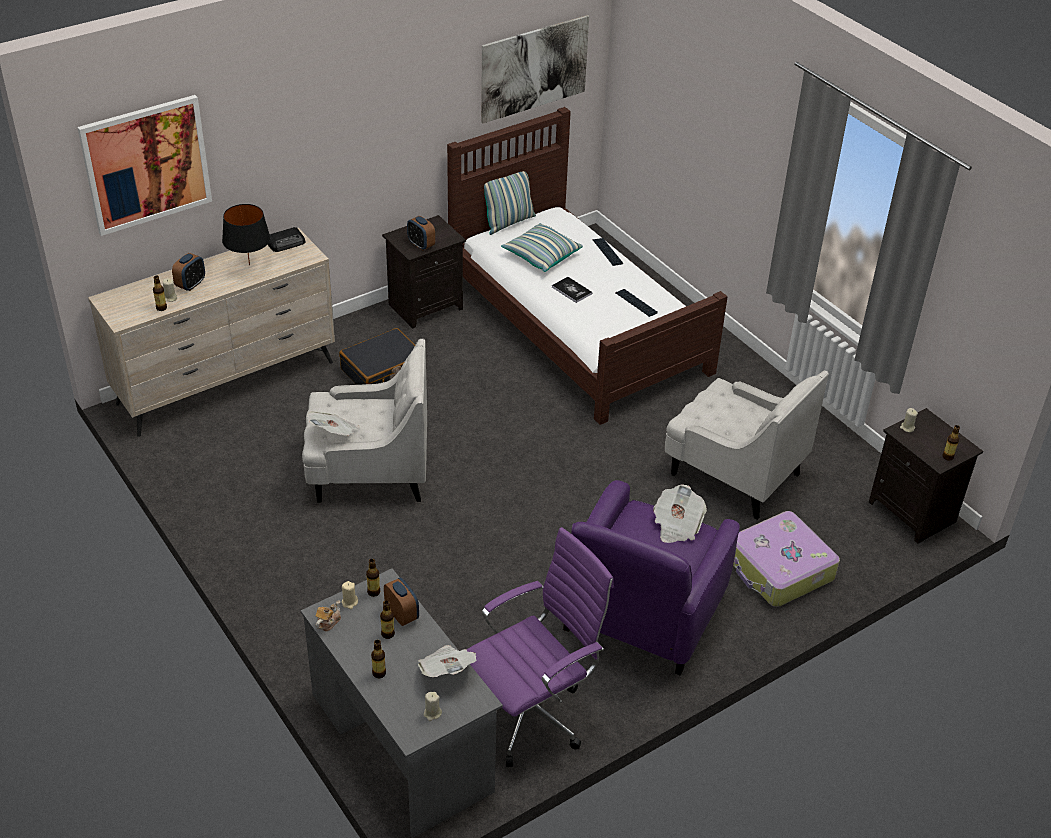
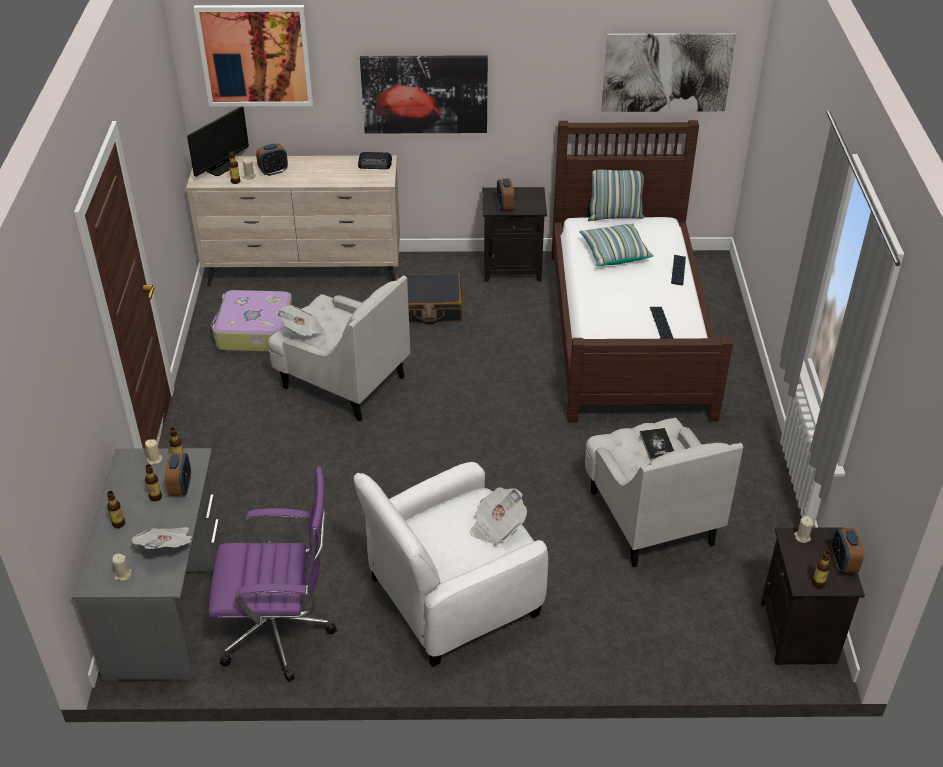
camera: 35 degrees right, 0 degrees up
(130, 299) = (221, 167): none -> monitor
(249, 265) = (330, 171): black table lamp -> none
(320, 154) = (424, 94): none -> picture
(328, 622) = (124, 467): teapot -> none
(571, 290) = (612, 291): book -> book (657, 445)
(642, 612) = (452, 597): purple armchair -> white armchair
(779, 569) = (611, 621): suitcase -> suitcase (254, 331)
(950, 434) = (843, 563): none -> alarm clock

